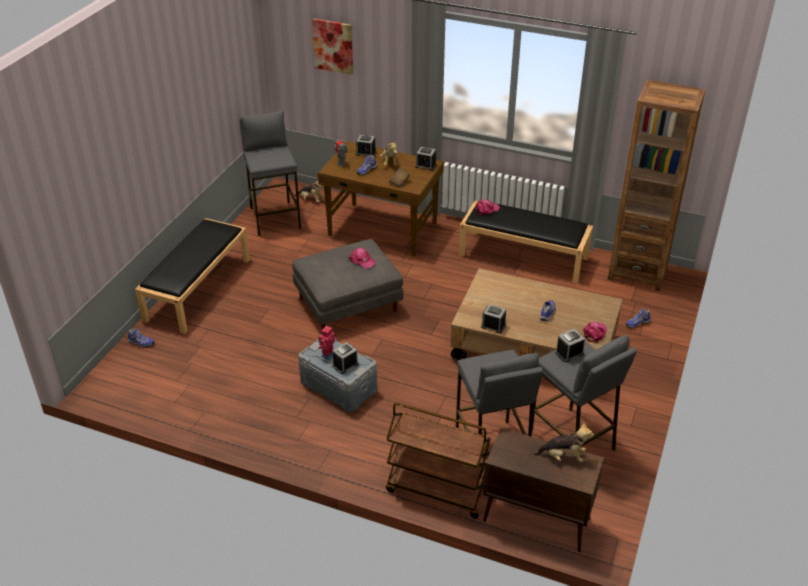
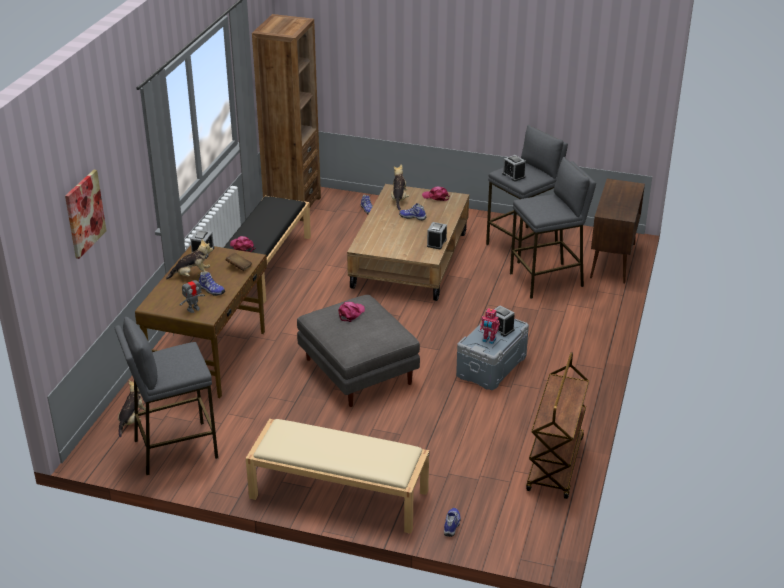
camera: 95 degrees left, 5 degrees down
(198, 288) = (337, 494): black bench -> beige bench
(366, 153) = (168, 293): alarm clock -> none
(436, 491) = (602, 305): brown cart -> brown cart (555, 465)
(563, 456) = (613, 192): plush toy -> plush toy (399, 199)

